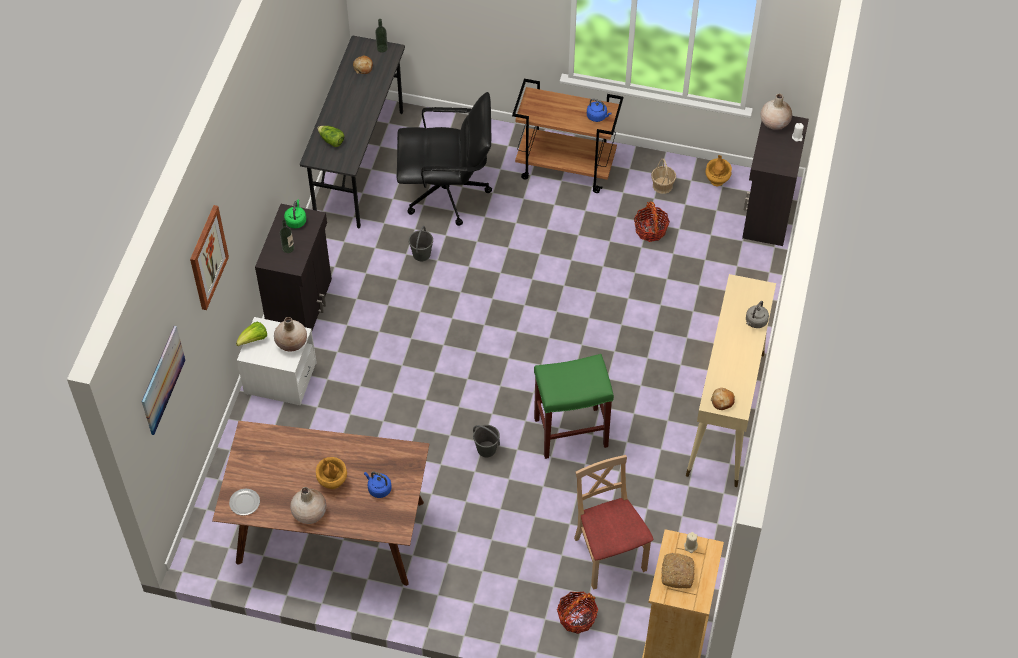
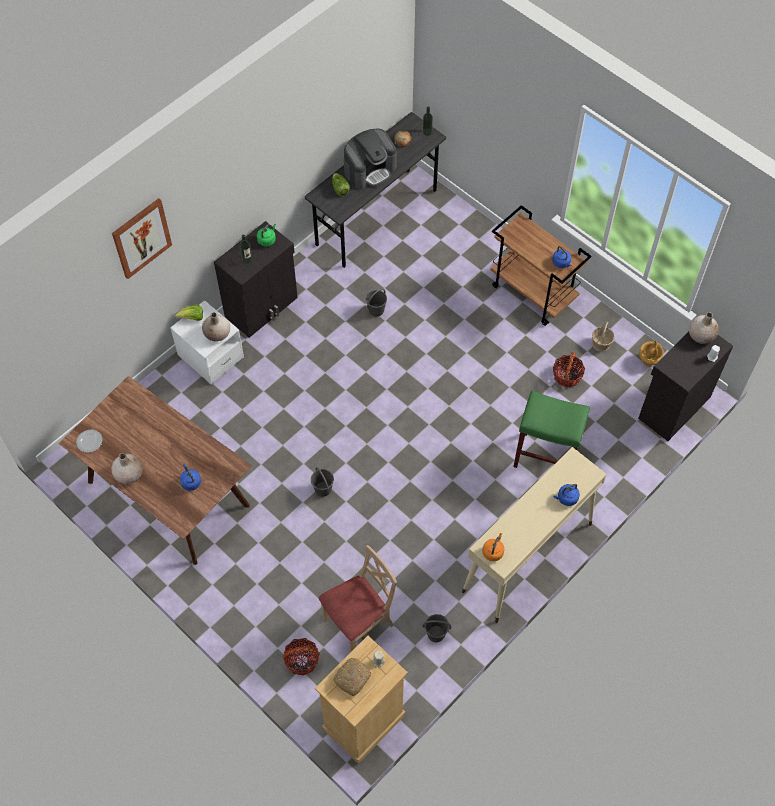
camera: 30 degrees right, 5 degrees up
(162, 380) = (51, 318): picture -> none
(332, 482) = (161, 458): brown vase -> none
(349, 109) = (370, 169): none -> coffee machine
(447, 193) = (427, 271): black office chair -> none
(570, 433) = (394, 509): green stool -> green stool (544, 457)
(608, 555) = (359, 623): beige chair -> beige chair turned 45 degrees clockwise
(687, 526) = (435, 634): none -> grey bucket
(722, 401) = (493, 551): bread -> orange kettle
(755, 322) = (566, 498): grey kettle -> blue kettle

